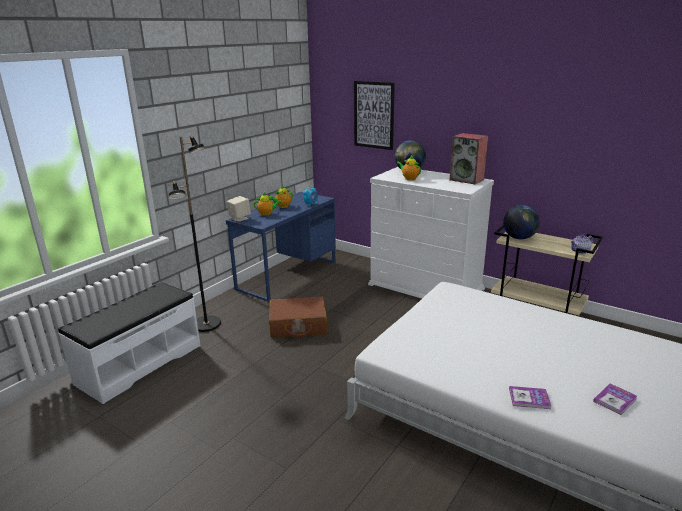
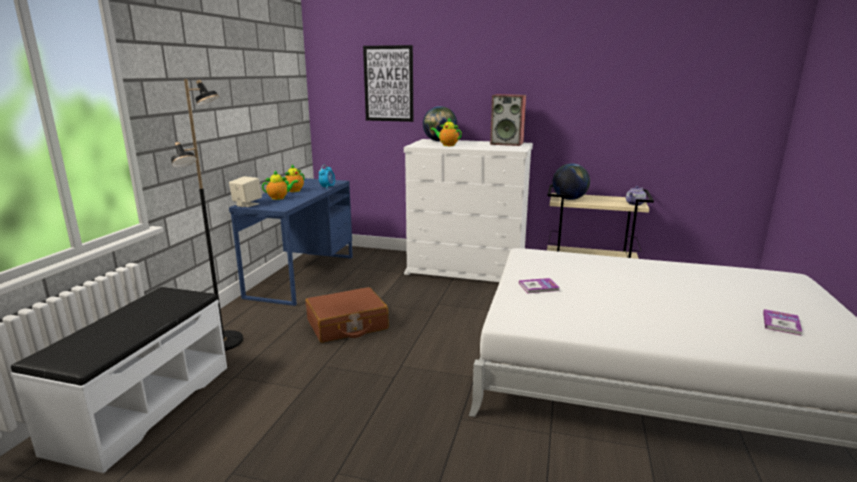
camera: 20 degrees left, 5 degrees down
(529, 398) = (704, 337): book -> book (538, 287)

